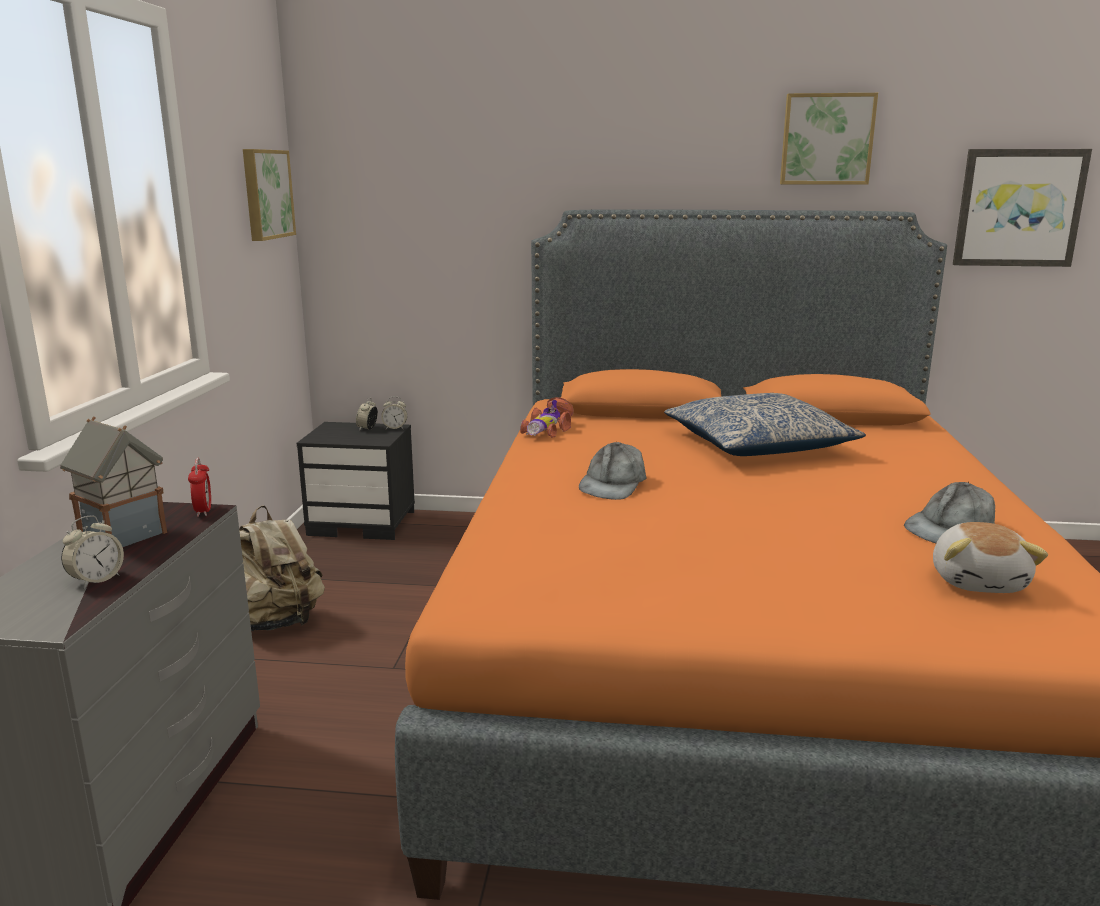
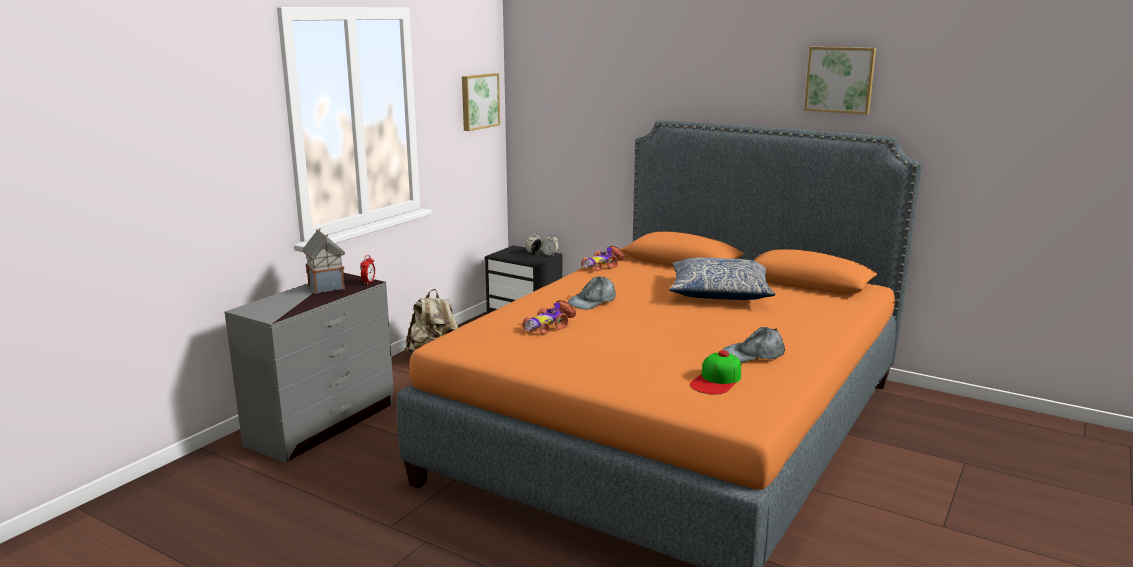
camera: 25 degrees right, 0 degrees up
(96, 580) = (301, 304): alarm clock -> none
(612, 538) = (548, 326): none -> toy car
(979, 581) = (716, 380): plush toy -> cap
(1018, 208) = (989, 139): picture -> none

